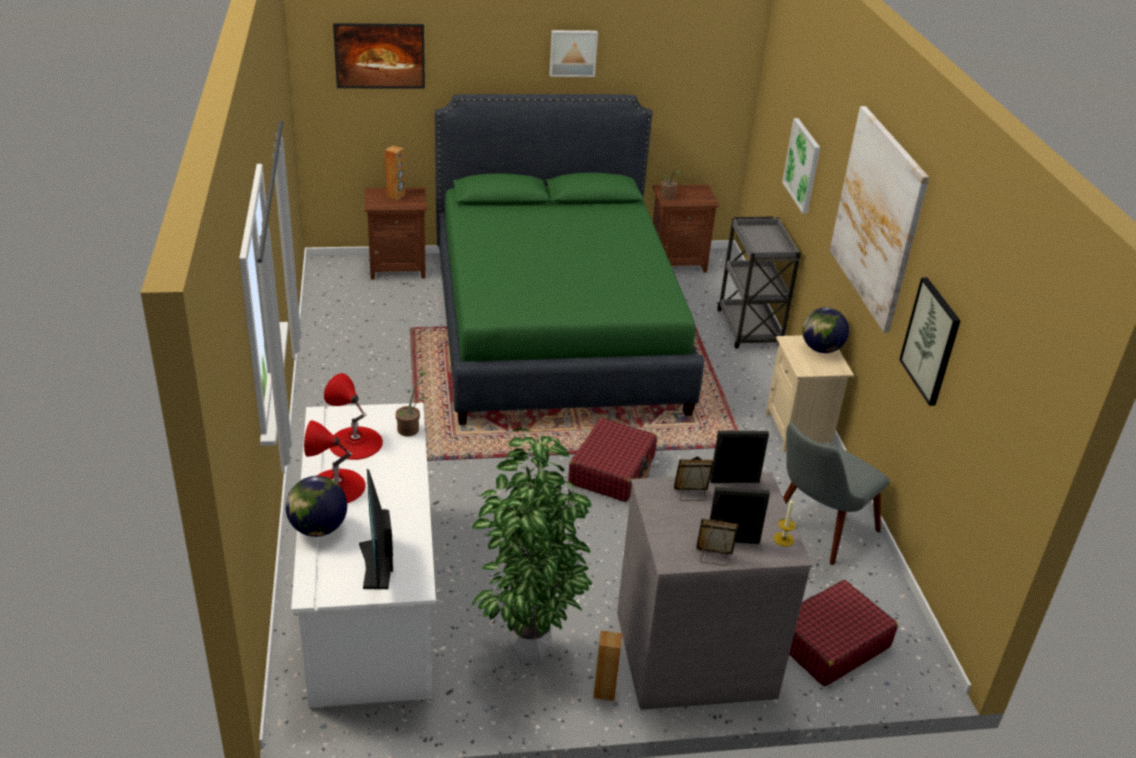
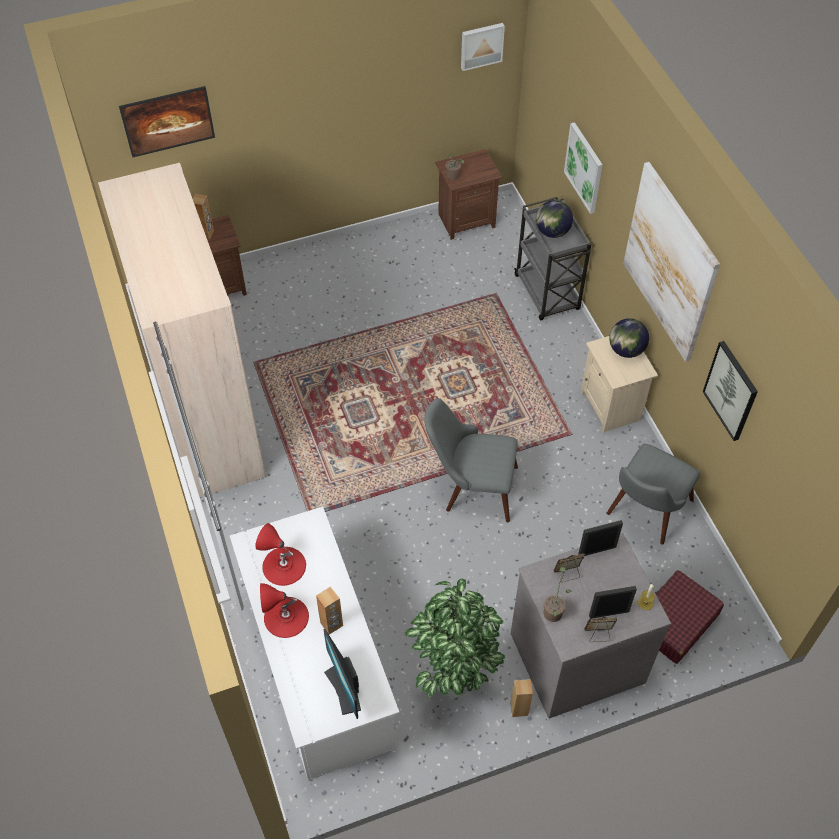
camera: 10 degrees left, 20 degrees up
(318, 528) = (287, 664): globe -> globe (552, 232)
(341, 363) = (208, 419): none -> beige wardrobe
(388, 503) = (332, 624): none -> brown speaker
(410, 428) = (322, 538): potted plant -> potted plant (554, 610)
(555, 330) = (381, 334): green bed -> none
(573, 52) = (349, 75): picture -> picture (481, 45)
(612, 470) = (470, 487): red suitcase -> grey chair

